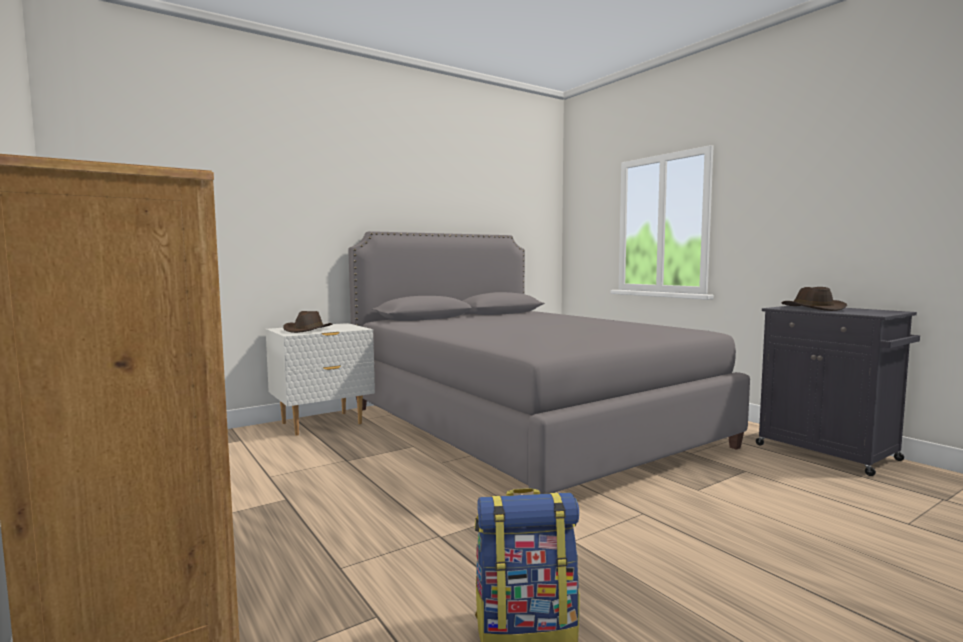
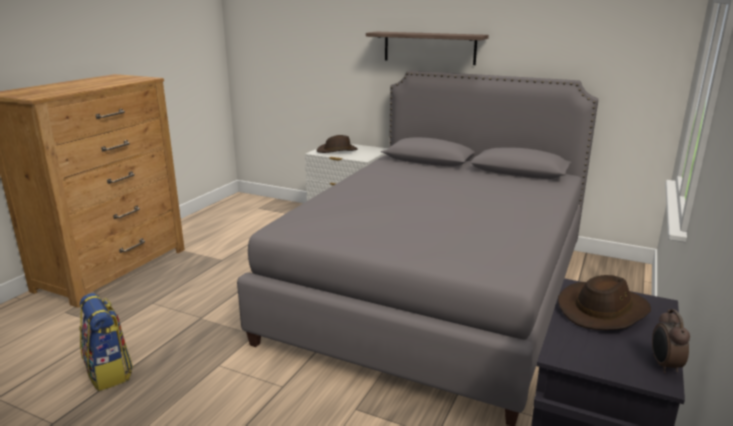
camera: 60 degrees right, 15 degrees up
(382, 208) = (429, 48): none -> shelf
(880, 310) = (664, 365): none -> alarm clock

